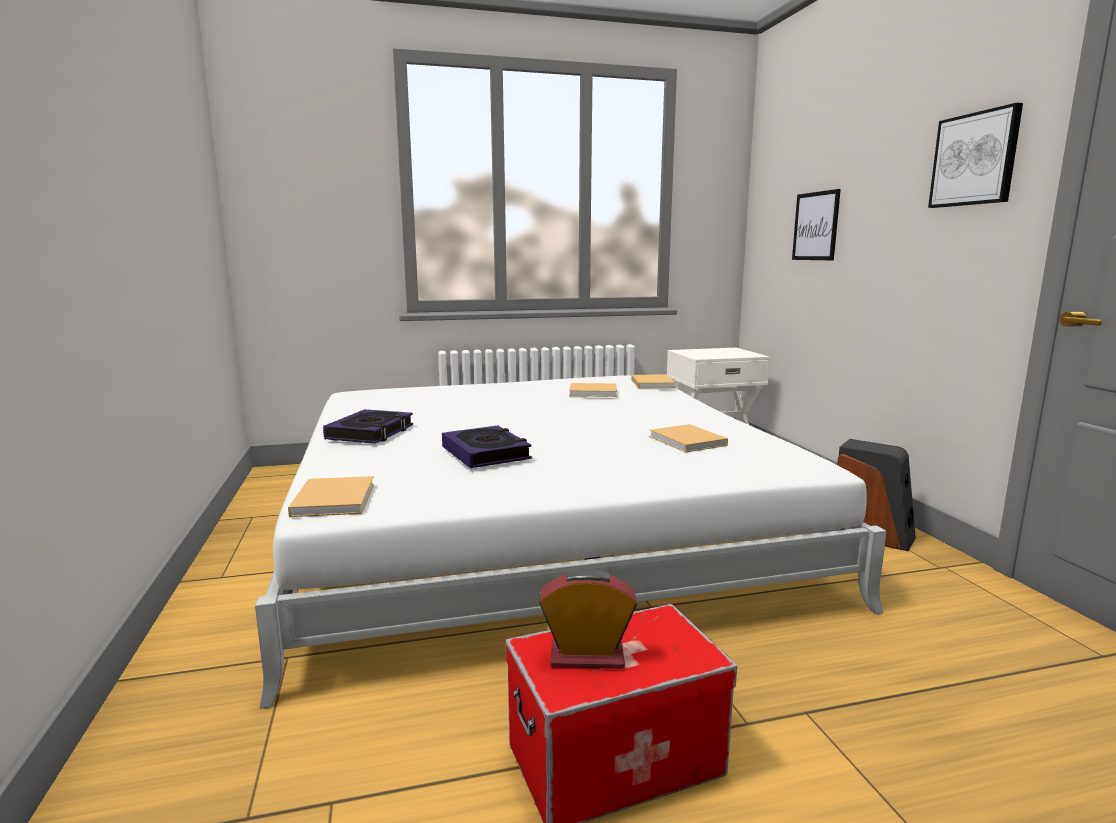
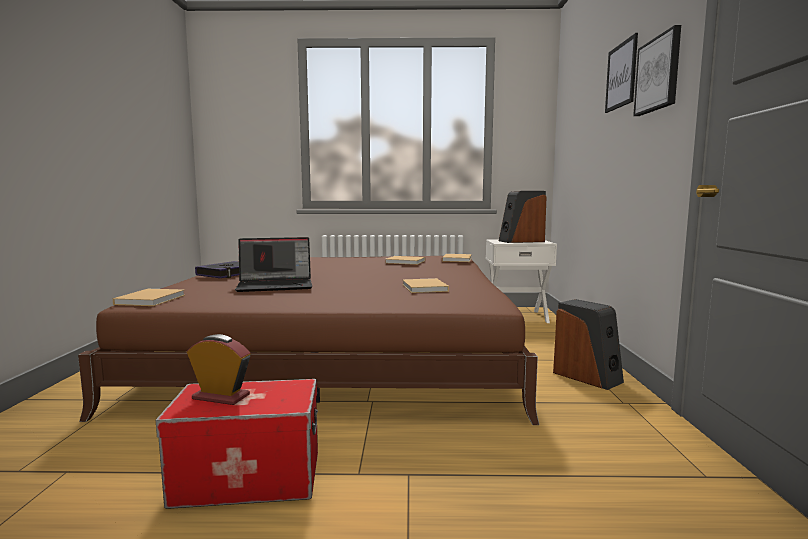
camera: 15 degrees right, 5 degrees down
(486, 453) = (276, 285): book -> laptop
(535, 524) = (341, 348): white bed -> brown bed
(720, 353) = (521, 241): none -> speaker
(815, 226) = (584, 142): picture -> picture (621, 75)

